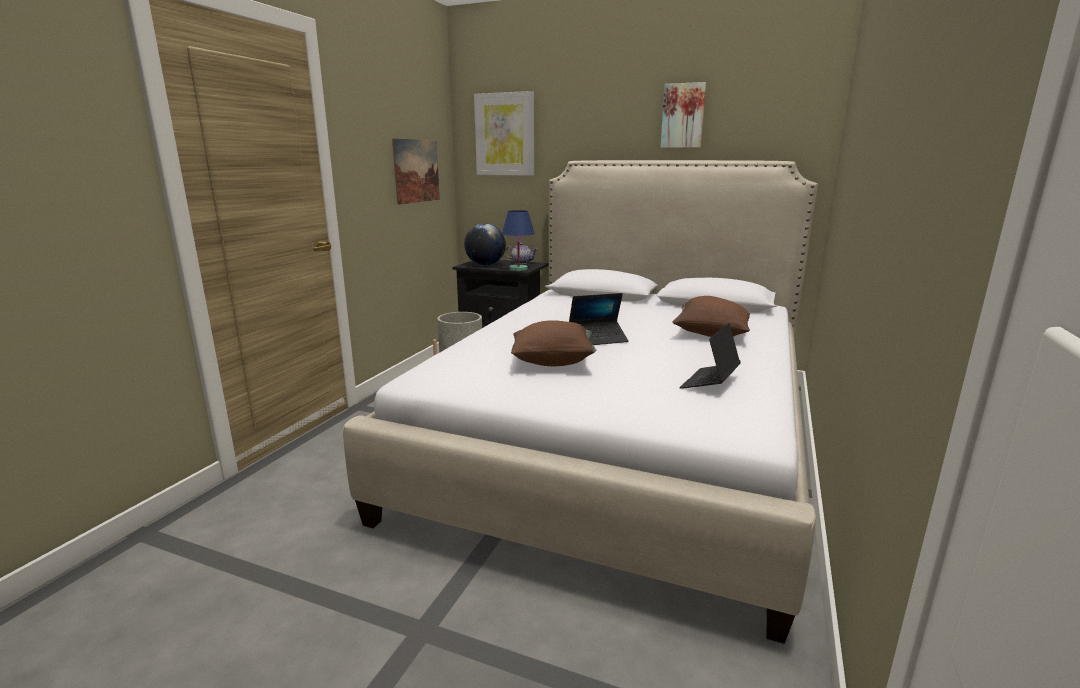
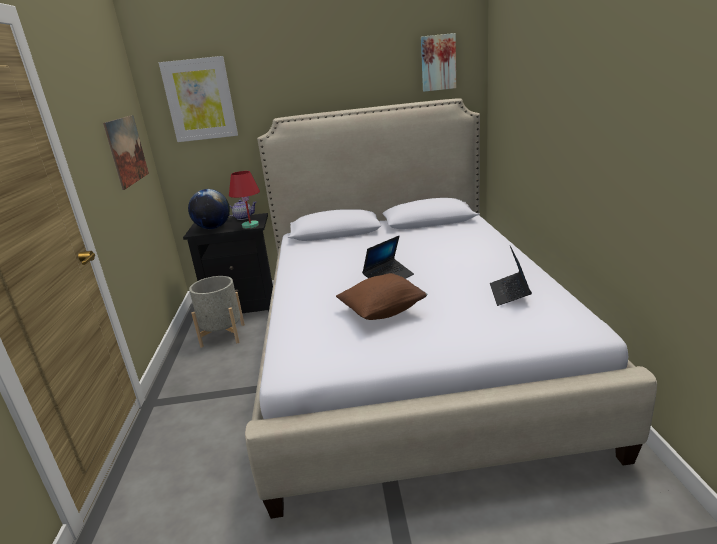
camera: 25 degrees left, 5 degrees up
(518, 269) = (250, 226): blue table lamp -> red table lamp
(683, 116) = (367, 68): picture -> picture (438, 62)
(710, 334) = (459, 250): brown pillow -> none

